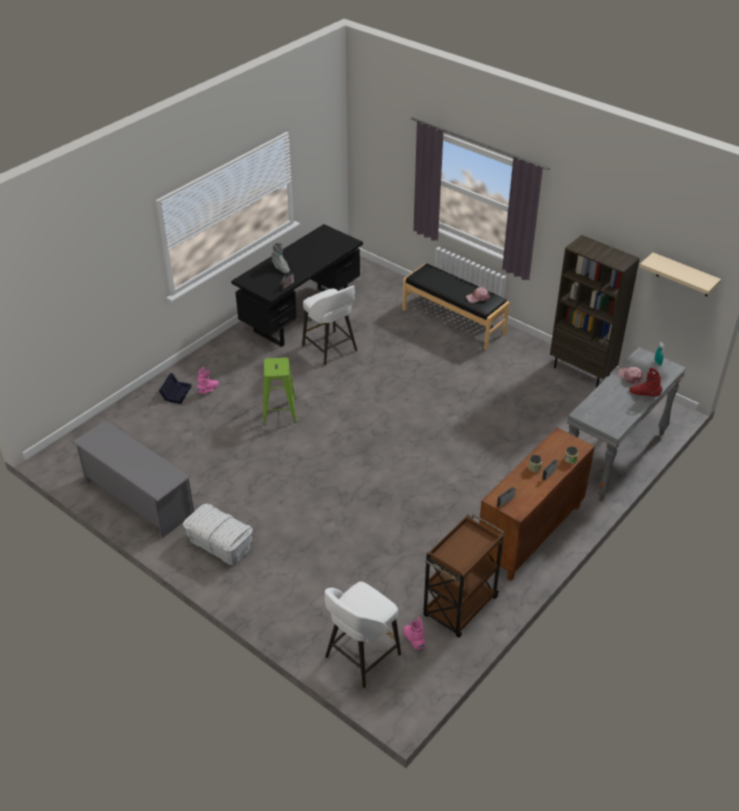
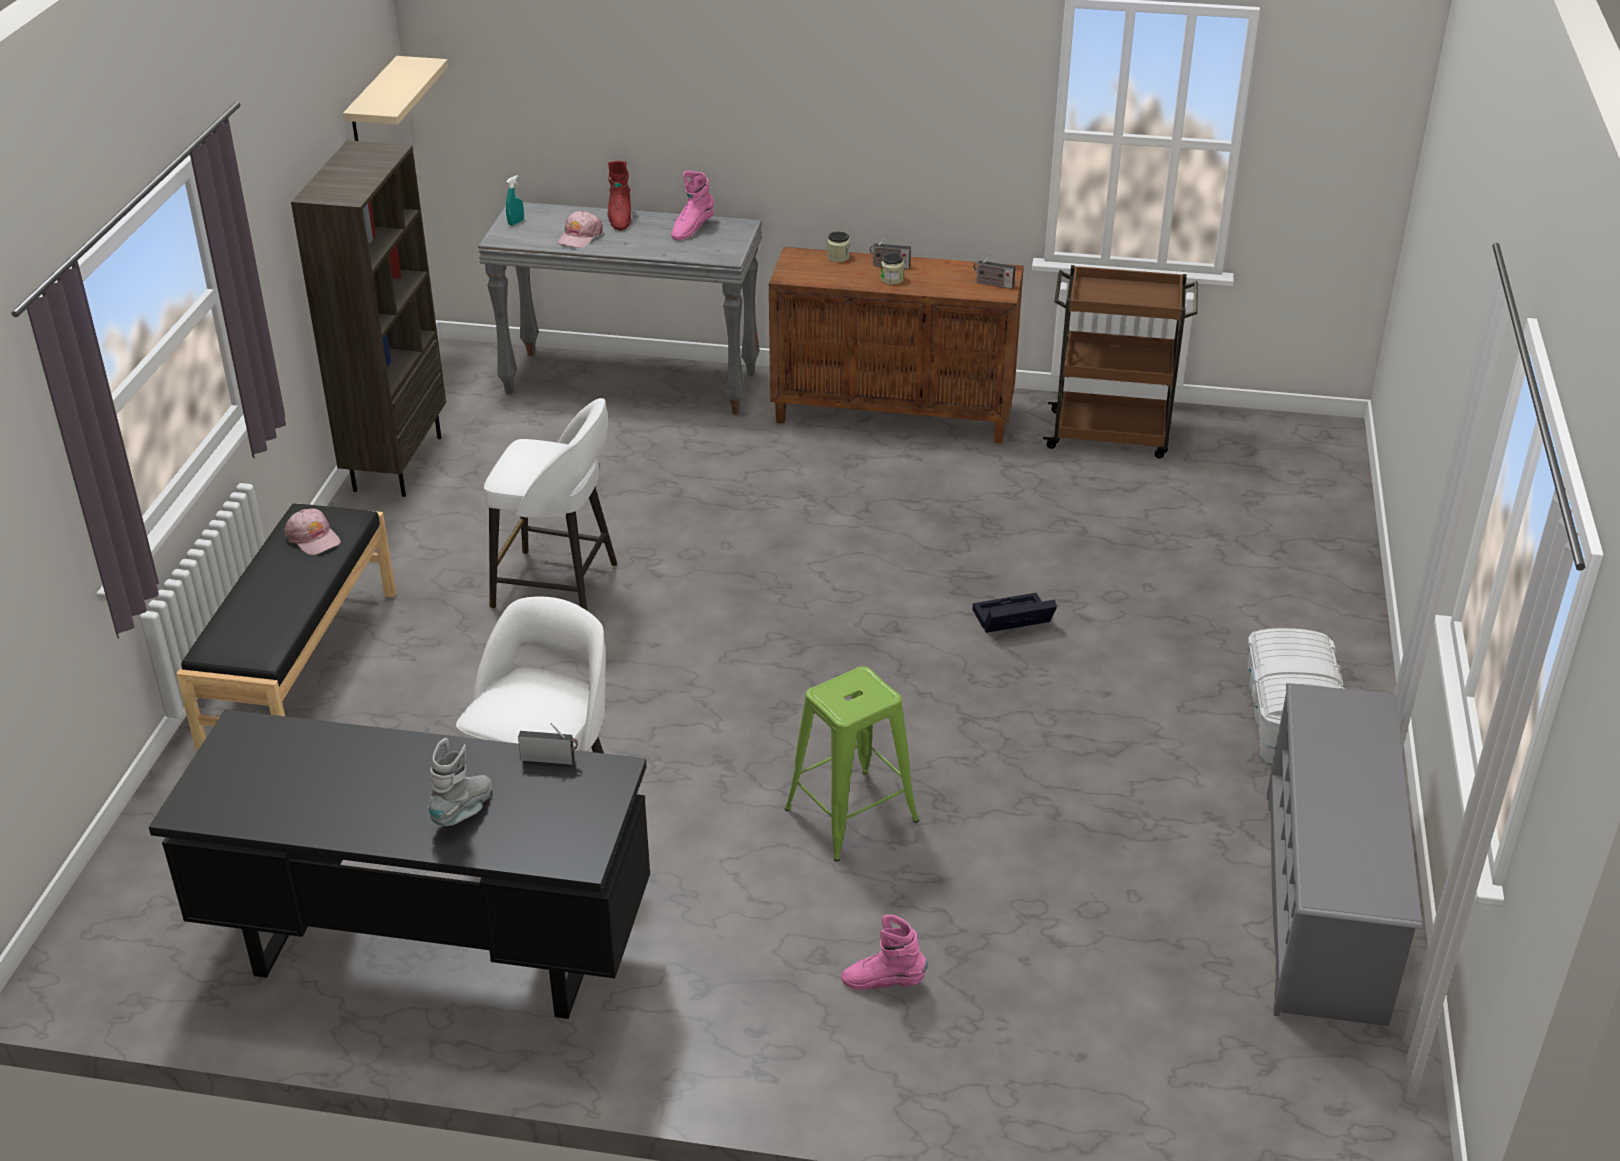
camera: 120 degrees left, 5 degrees down
(176, 392) = (946, 1044): black storage box -> black storage box (1011, 620)
(361, 657) = (1301, 487): white stool -> white stool (559, 586)
(414, 640) = (1215, 454): pink boot -> pink boot (692, 229)

